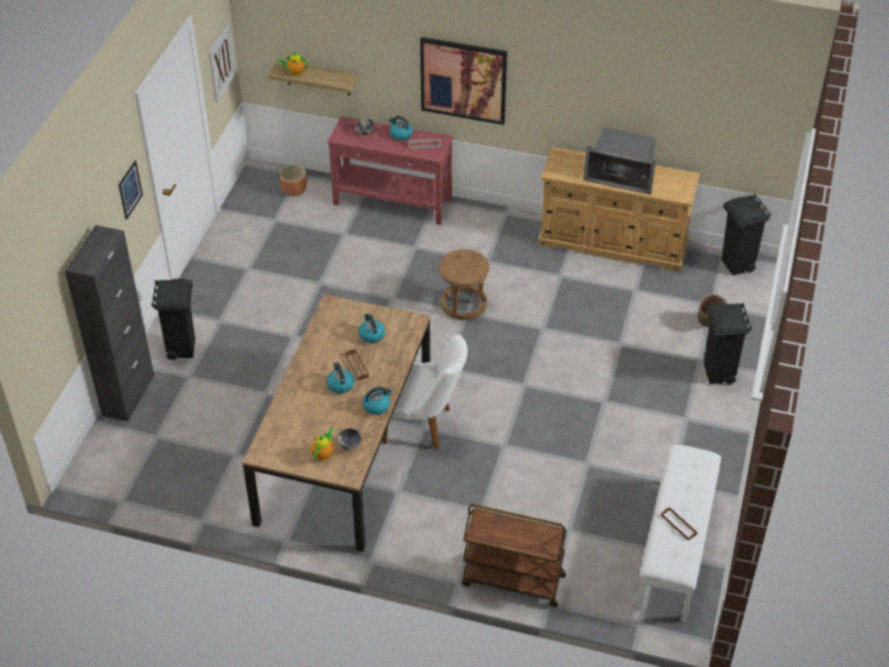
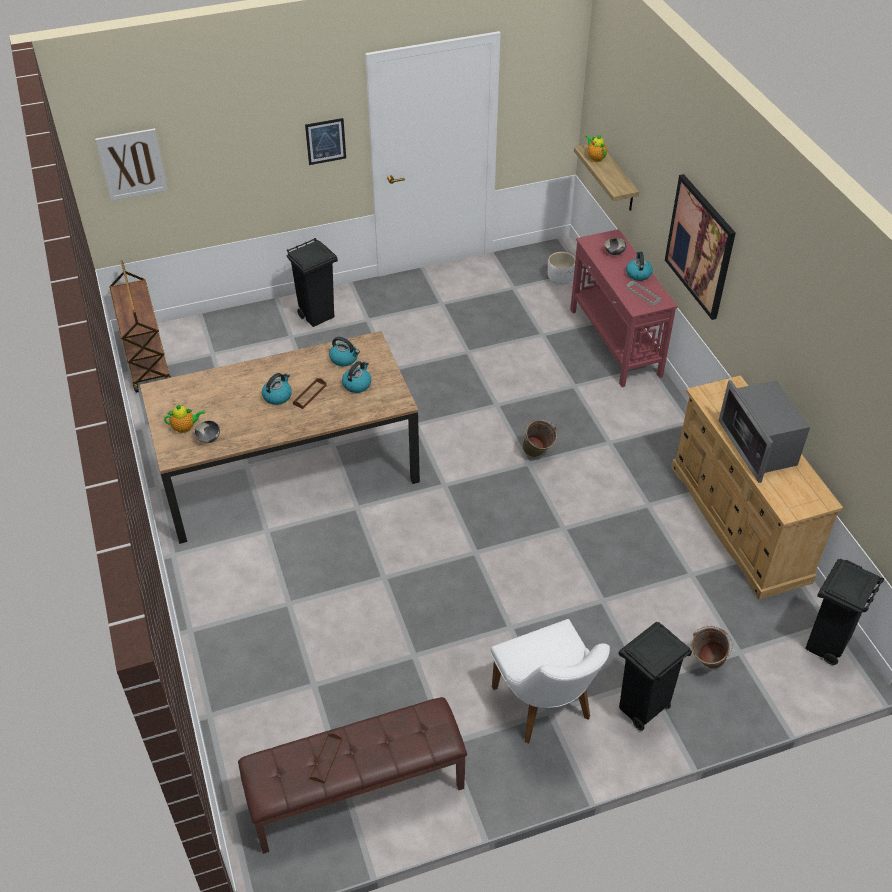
camera: 55 degrees right, 0 degrees up
(128, 395) = (243, 315): black cabinet -> none
(221, 63) = (545, 112): picture -> picture (132, 164)
(294, 191) = (560, 280): brown planter -> white planter
(377, 406) = (271, 432): kettle -> kettle (344, 359)
(424, 426) = (359, 507): white chair -> white chair (546, 709)
(464, 304) = (537, 455): brown stool -> green bucket
(512, 581) = (218, 671): brown cart -> brown cart (146, 361)
(676, 549) = (357, 794): white bench -> brown bench

